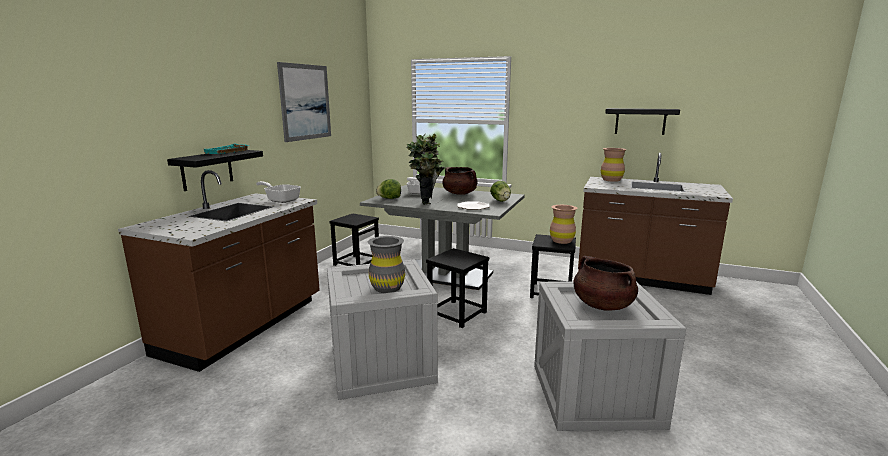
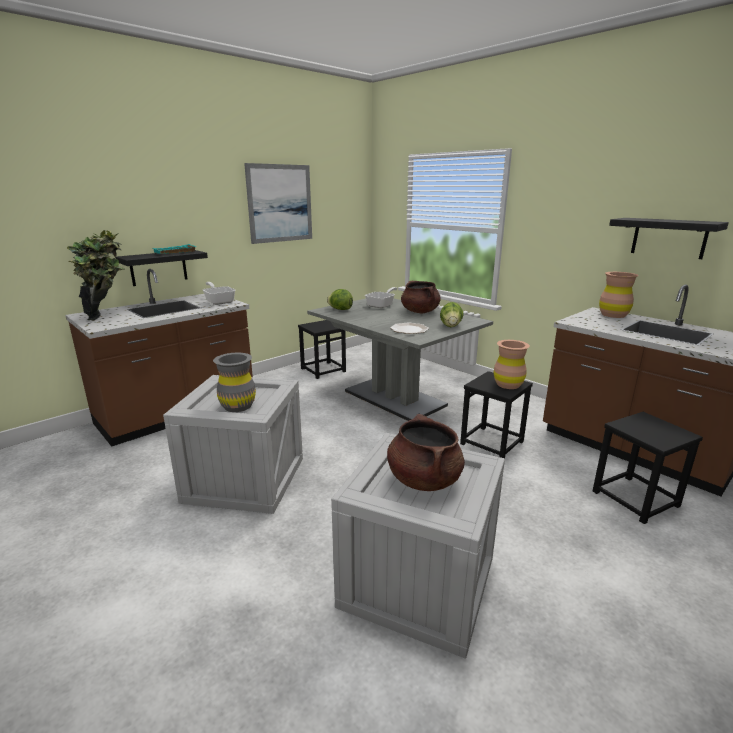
camera: 25 degrees right, 5 degrees up
(426, 201) = (371, 317): potted plant -> potted plant (107, 316)
(457, 314) = (364, 444): black stool -> black stool (634, 499)

